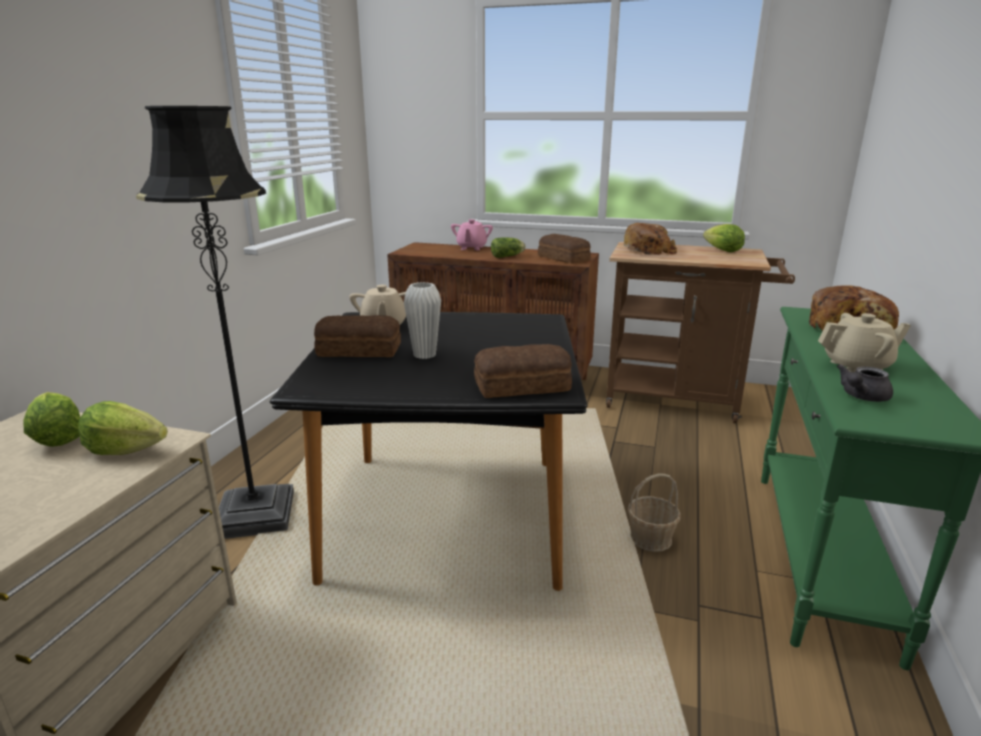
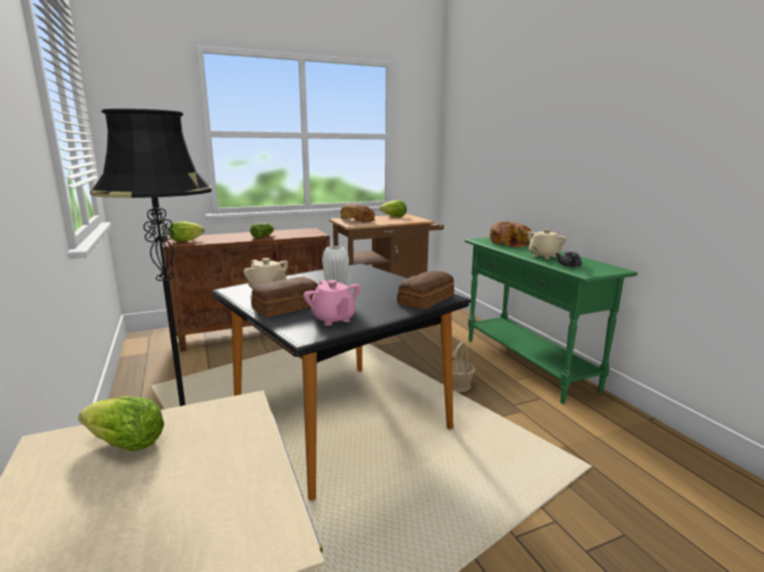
camera: 40 degrees left, 5 degrees down
(126, 450) = (219, 424): lettuce -> lettuce (185, 240)
(471, 248) = (223, 235): pink teapot -> pink teapot (333, 319)
(563, 258) = (302, 233): bread -> none

